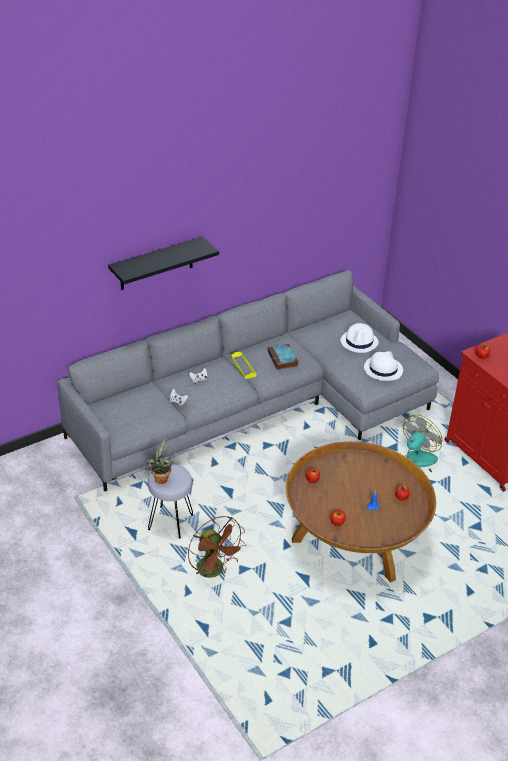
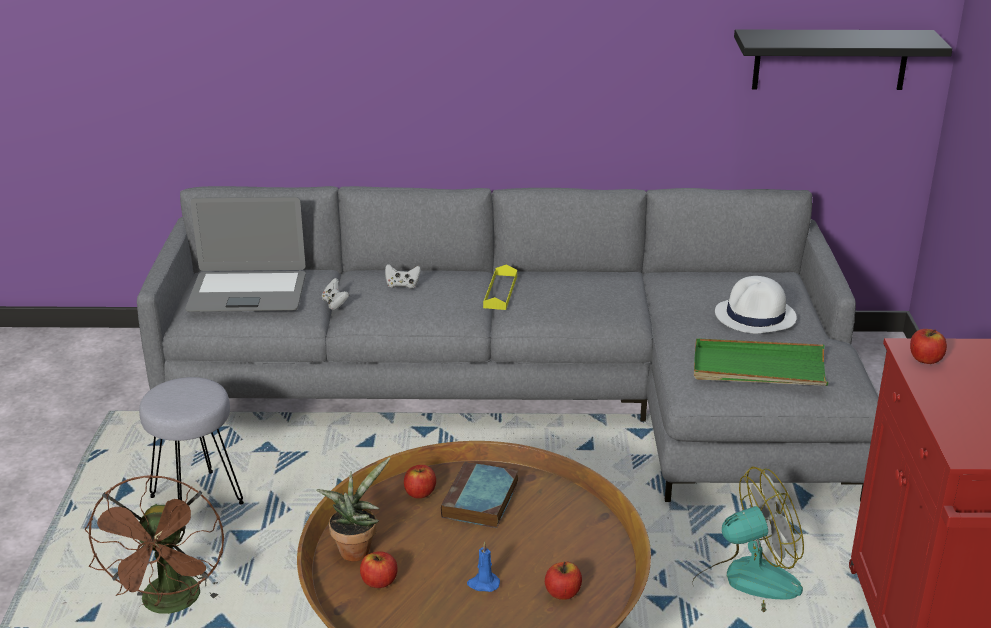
camera: 35 degrees right, 10 degrees down
(132, 411) = (247, 293): none -> laptop
(156, 264) = (381, 50): black shelf -> black shelf (830, 59)
(160, 478) = (167, 392): potted plant -> potted plant (356, 549)
(283, 359) = (580, 300): book -> book (480, 501)
(383, 369) = (758, 368): white hat -> green tray

